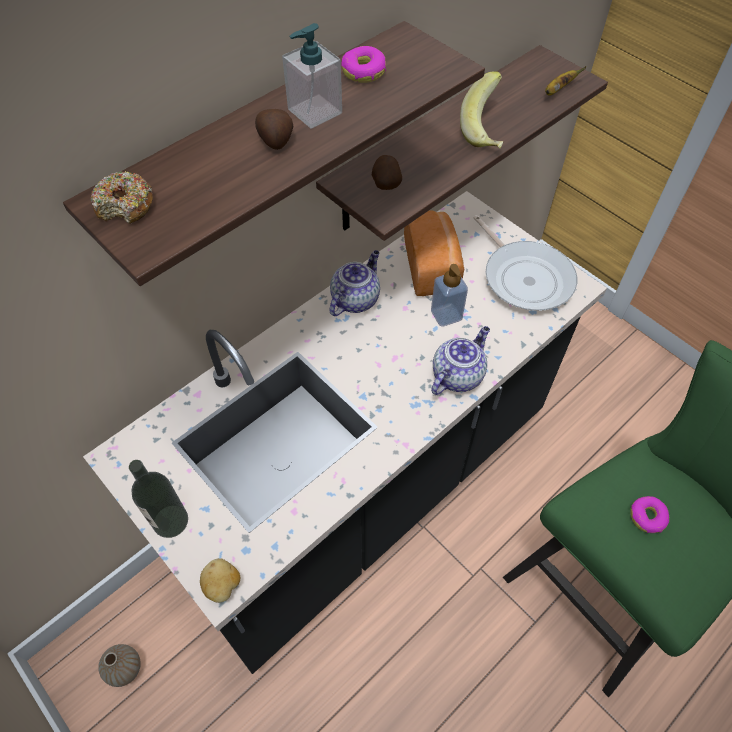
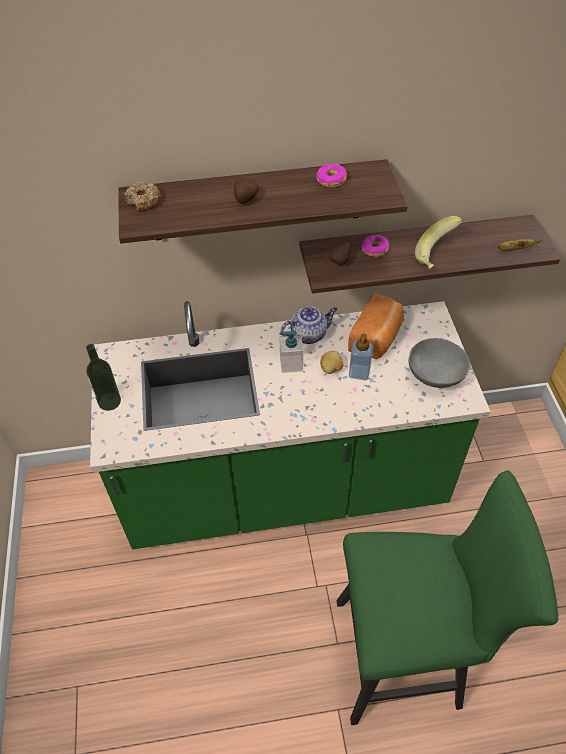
camera: 35 degrees right, 5 degrees down
(125, 669) = (71, 505): vase -> none
(223, 585) = (109, 449): potato -> potato (331, 369)
(314, 111) = (281, 191): soap dispenser -> soap dispenser (291, 364)
(366, 490) = (285, 489): black counter -> green counter
(457, 375) = (335, 411): teapot -> none
(525, 277) = (435, 375): frying pan -> grey bowl
(647, 517) = (405, 576): donut -> donut (374, 249)

